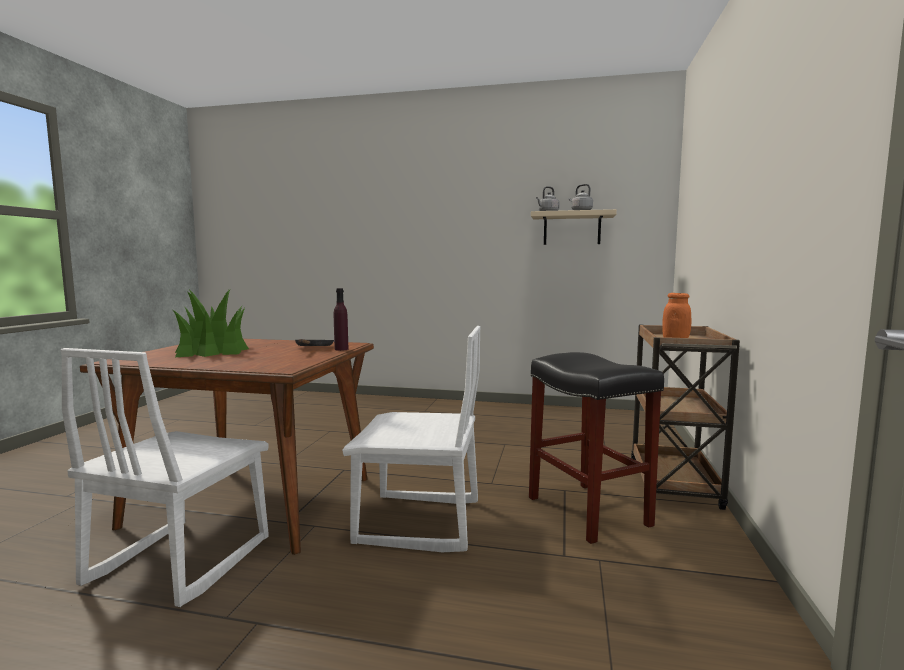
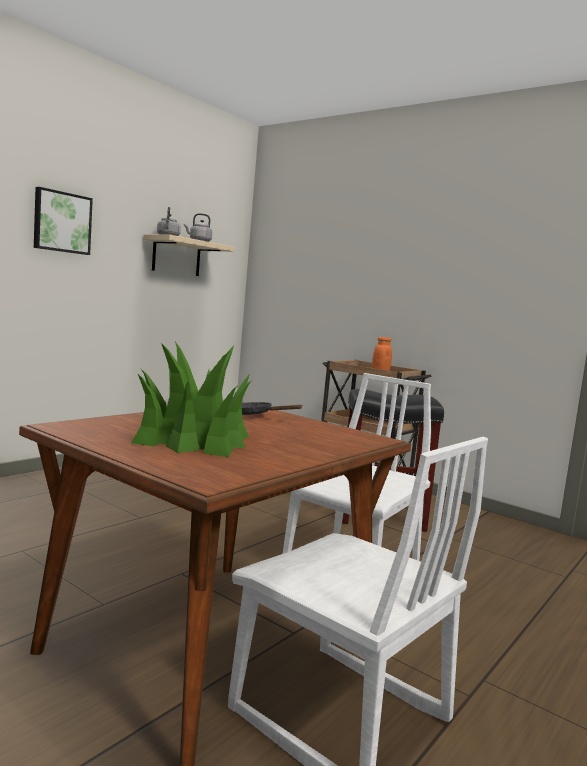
camera: 65 degrees left, 0 degrees up
(341, 349) = (275, 412): purple bottle -> none
(459, 218) = (61, 222): none -> picture

